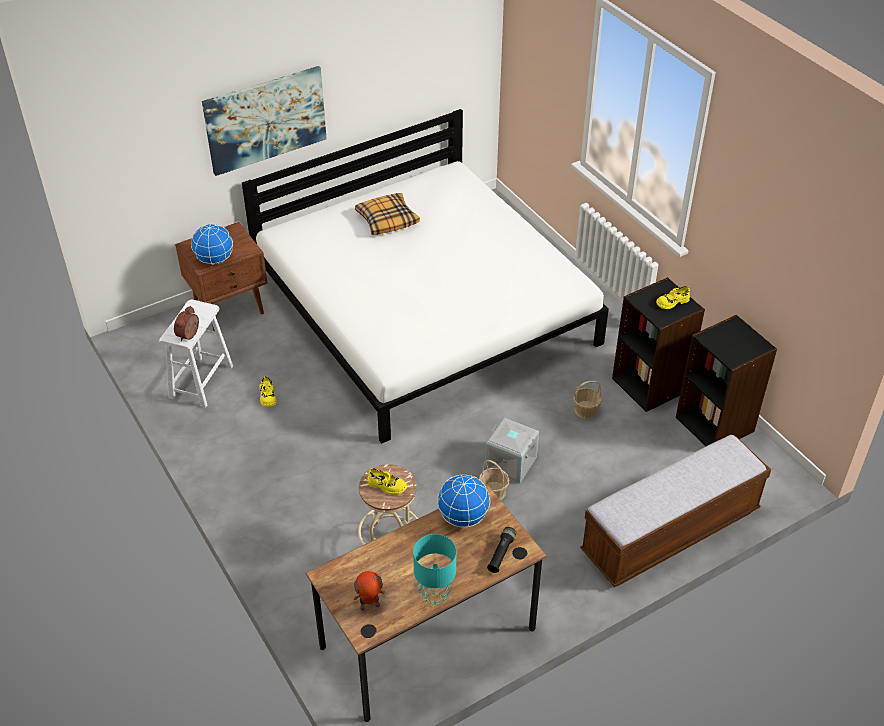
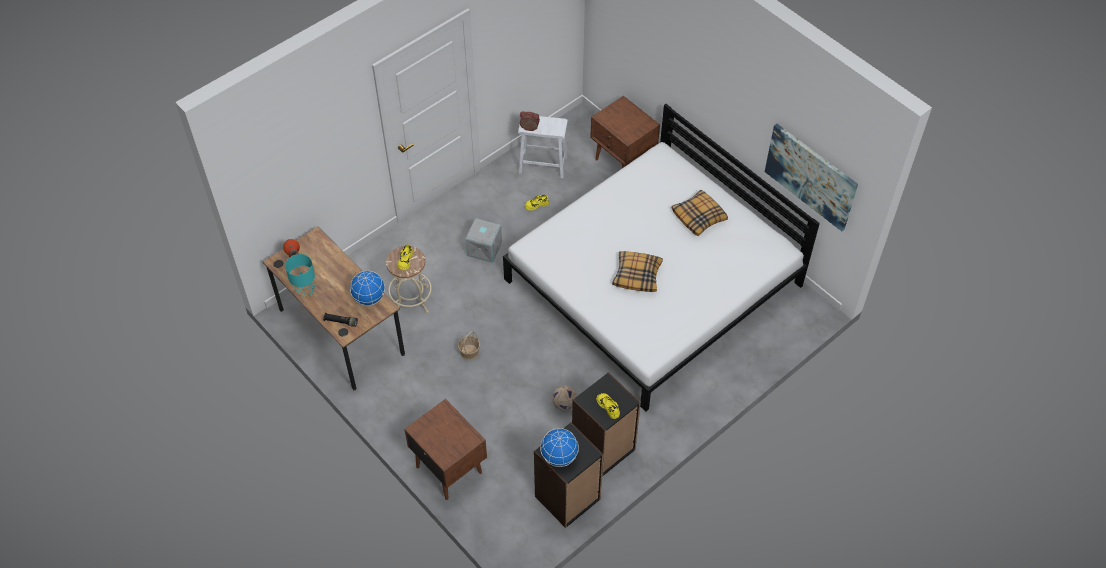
camera: 80 degrees right, 10 degrees up
(215, 260) = (610, 121): globe -> globe (559, 456)
(265, 119) = (693, 84): picture -> picture (810, 176)
(459, 279) = (637, 275): none -> pillow
(510, 463) = (498, 359): grey storage box -> grey storage box (483, 248)
(586, 410) = (564, 404): basket -> football
(670, 532) = (448, 468): bench -> brown nightstand

